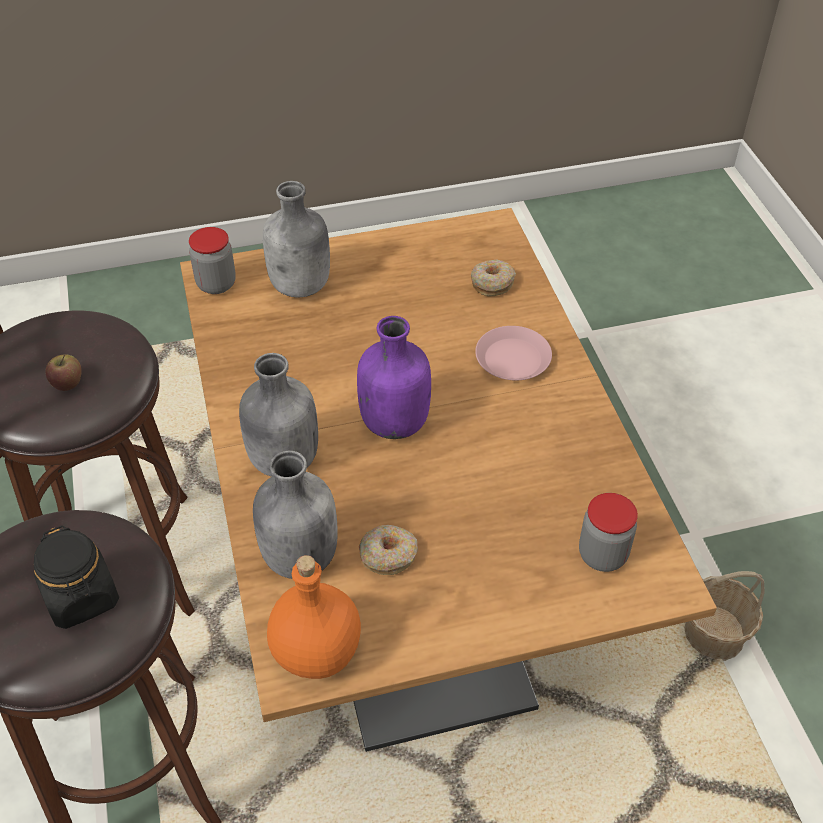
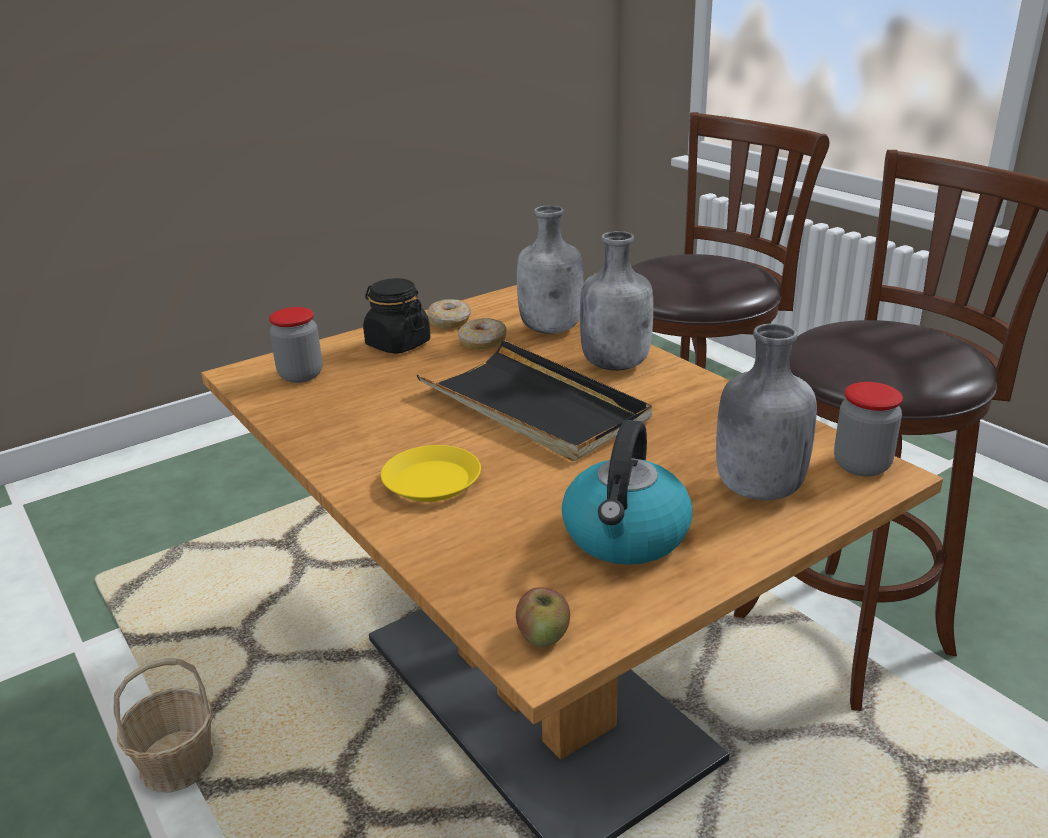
camera: 160 degrees right, 20 degrees down
(67, 383) = (855, 337): apple -> apple (543, 636)
(81, 597) = (673, 270): black jar -> black jar (397, 344)
(318, 650) = (503, 303): orange bottle -> none
(395, 422) = (534, 406): purple bottle -> black tray
(409, 277) = (626, 536): none -> kettle
(492, 283) = (500, 559): donut -> donut (450, 322)
(512, 359) = (432, 481): pink plate -> yellow plate

